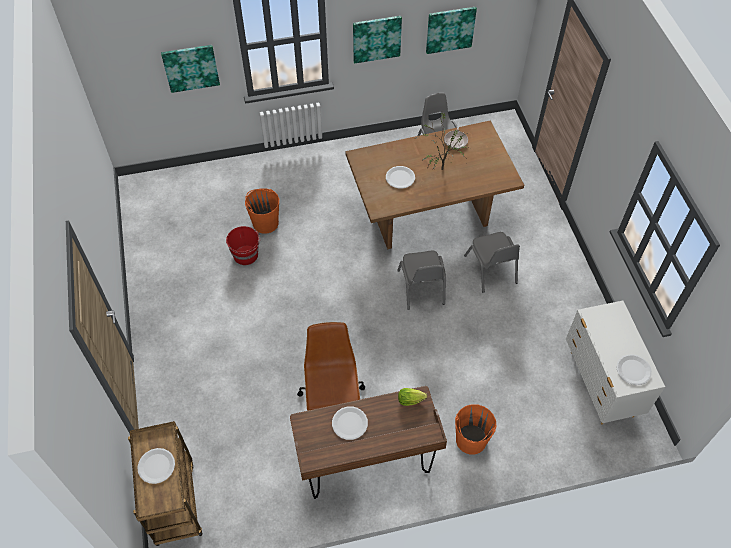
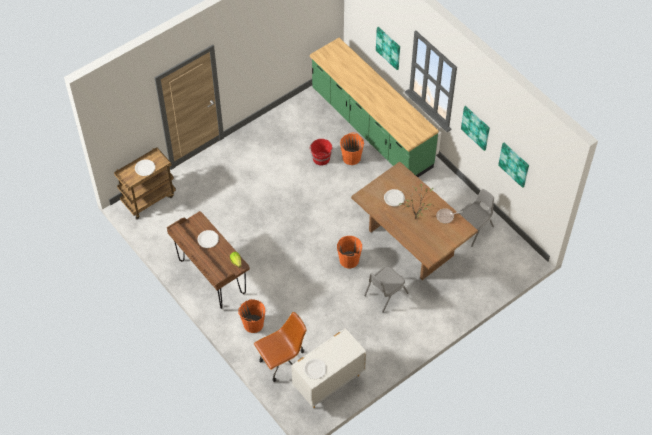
camera: 65 degrees right, 0 degrees up
(235, 187) = (370, 129): none -> green counter
(332, 401) = (243, 245): brown office chair -> brown office chair (282, 363)
(421, 287) = (349, 260): grey chair -> orange bucket

